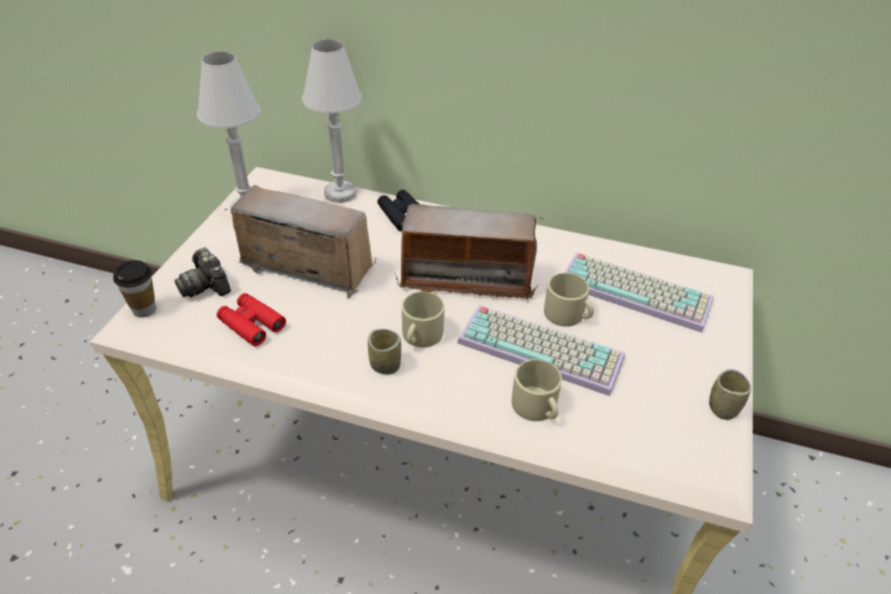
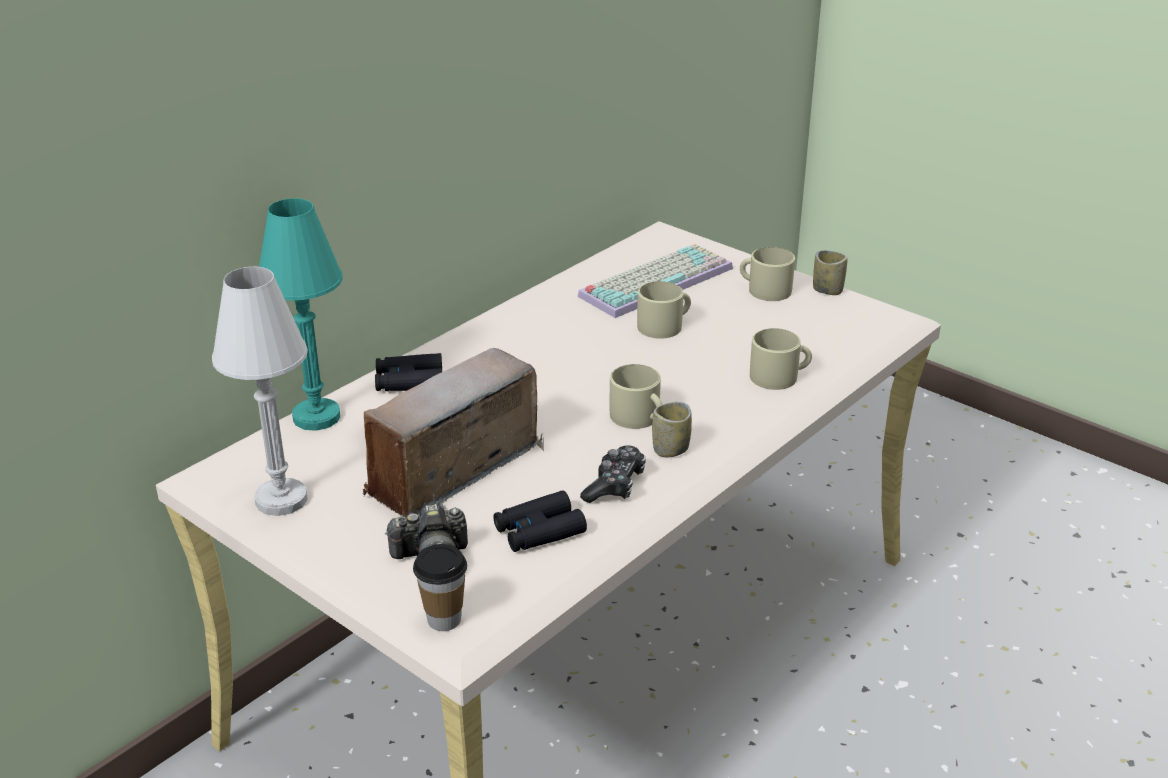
camera: 65 degrees left, 10 degrees down
(251, 324) = (539, 531): red binoculars -> black binoculars
(323, 347) = (615, 485): none -> game controller
(340, 193) = (317, 417): white table lamp -> turquoise table lamp
(467, 278) = (564, 367): radio -> none
(543, 348) = (703, 352): keyboard -> none
(683, 362) = (764, 289): none -> beige mug

